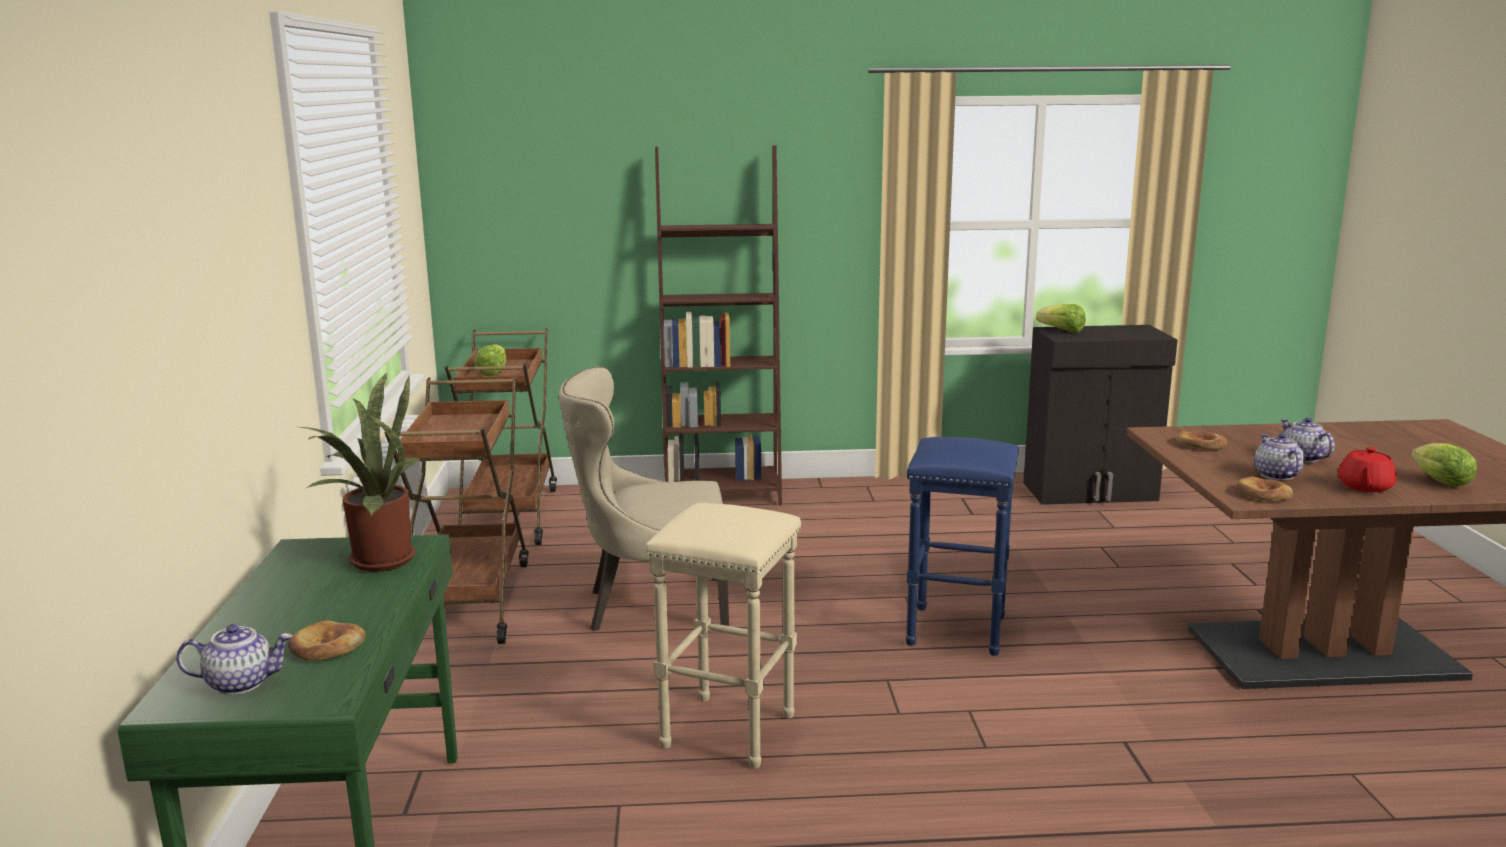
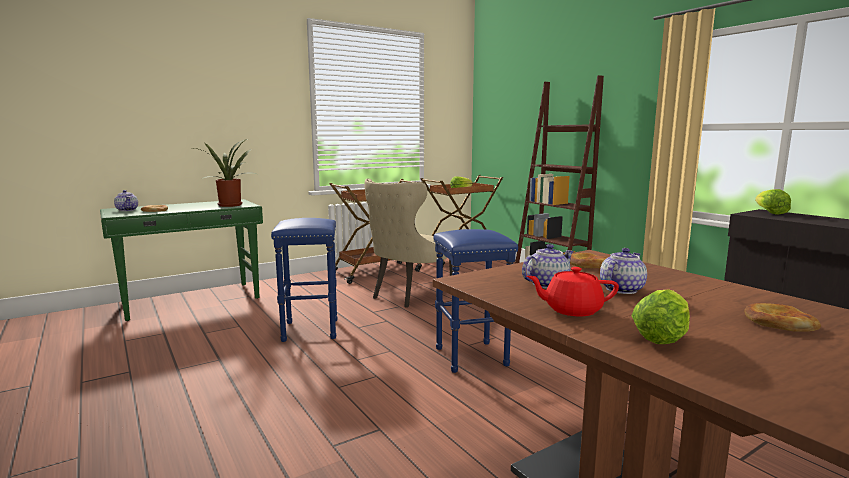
camera: 60 degrees right, 5 degrees down
(651, 607) = (409, 295): beige chair -> beige chair turned 105 degrees counterclockwise
(726, 728) = (311, 329): beige stool -> blue stool
(1263, 494) = (486, 283): bread -> bread (778, 322)

